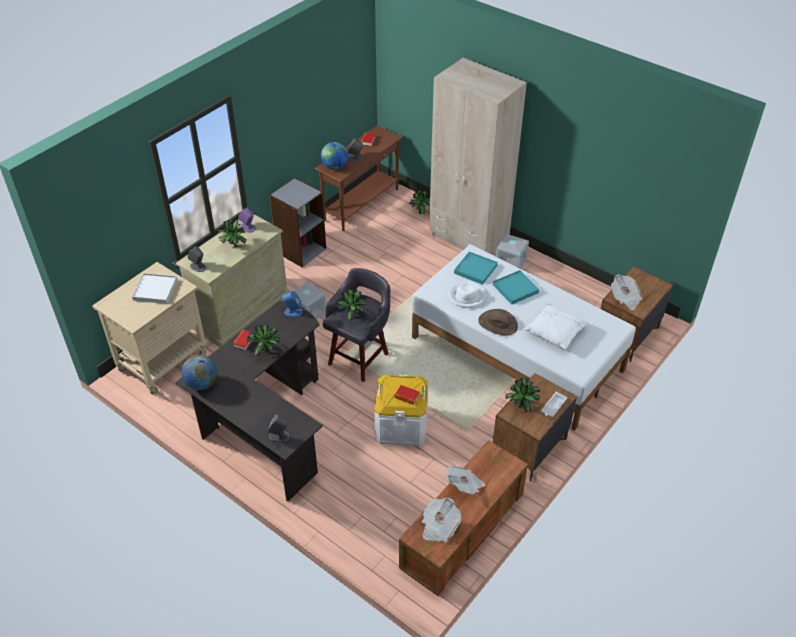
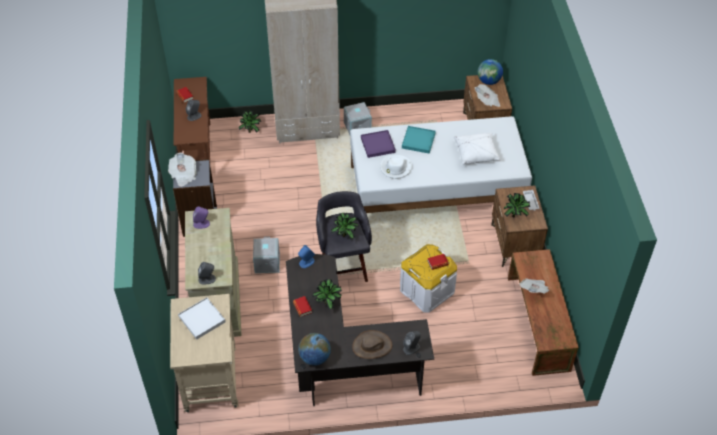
camera: 45 degrees left, 5 degrees up
(233, 247) = (212, 246): potted plant -> none
(335, 167) = (188, 133): globe -> globe (489, 81)
(439, 526) = (550, 325): newspaper -> newspaper (183, 175)
(475, 269) = (377, 145): turquoise tray -> purple tray
(497, 324) = (437, 172): brown hat -> brown hat (372, 346)

